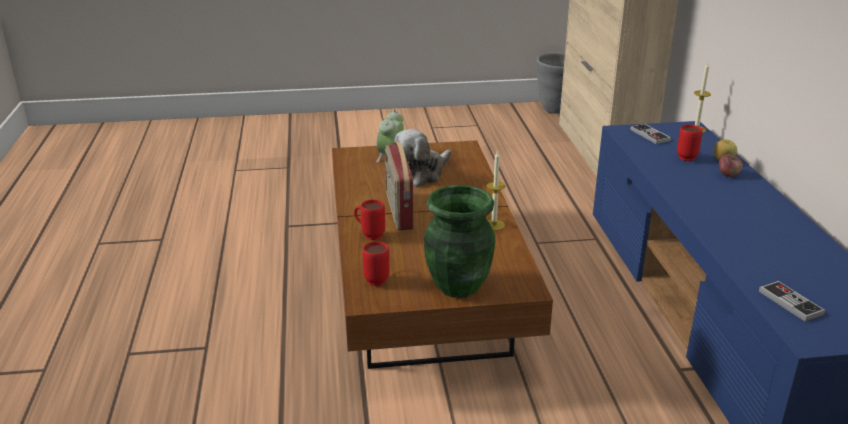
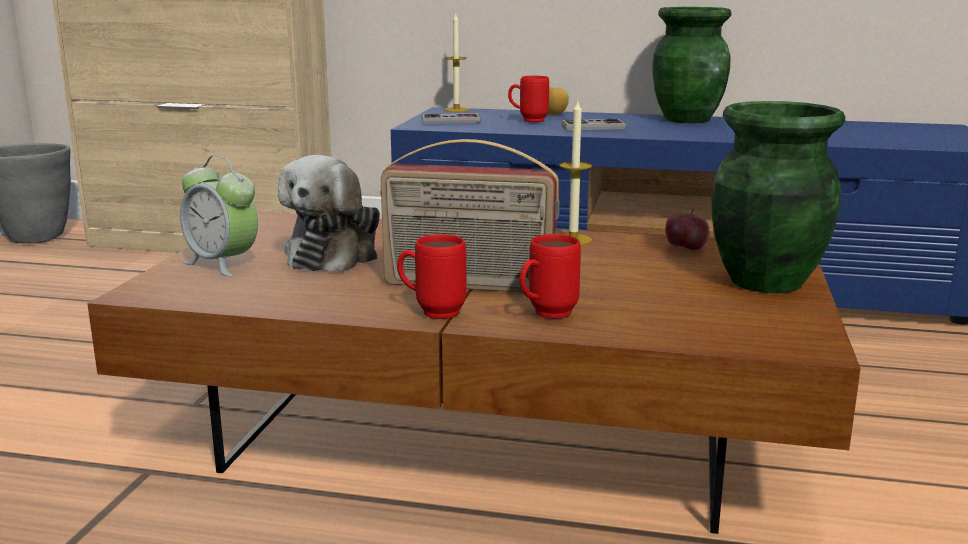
camera: 70 degrees left, 10 degrees down
(376, 278) = (722, 328): red mug -> red mug (431, 312)
(422, 174) = (335, 254): plush toy -> plush toy turned 45 degrees clockwise
(728, 174) = (592, 117): apple -> apple (685, 248)
(772, 209) = (688, 119): none -> green vase
(790, 302) = (899, 141): game controller -> game controller (593, 127)

